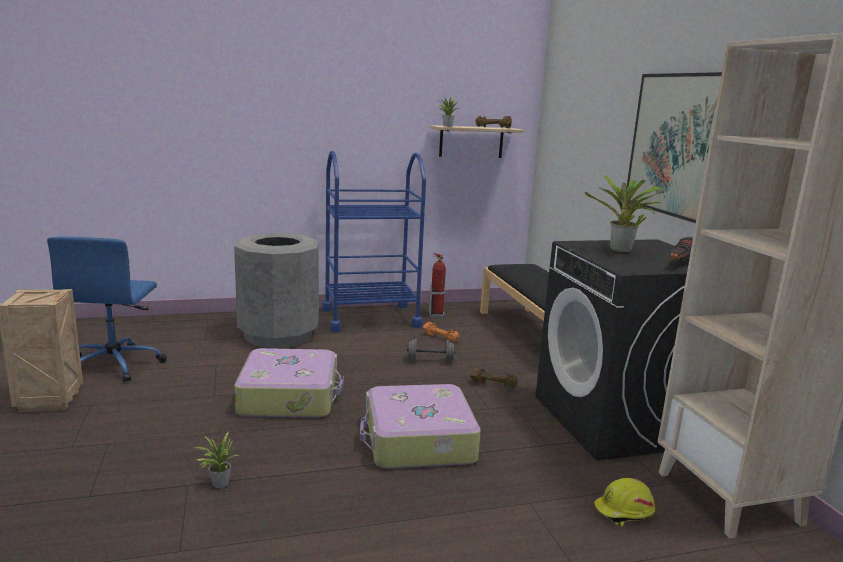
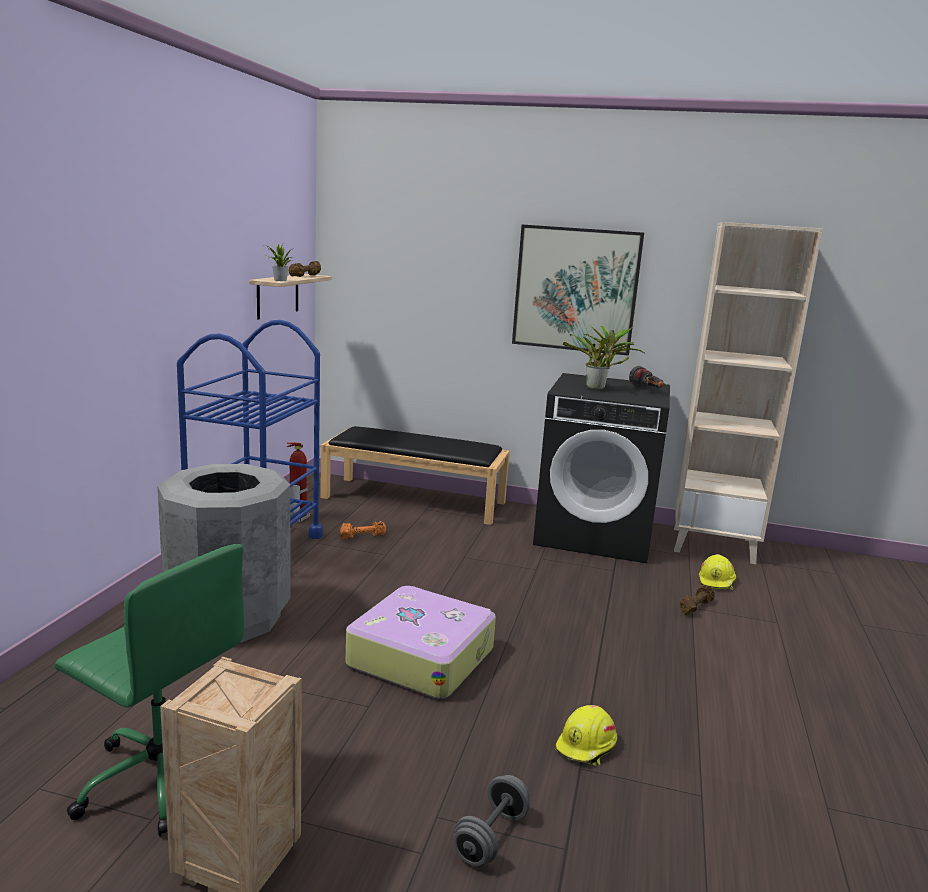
camera: 60 degrees left, 0 degrees up
(115, 365) = (160, 775): blue office chair -> green office chair
(218, 483) = (586, 746): potted plant -> yellow hard hat
(418, 441) = (572, 618): suitcase -> none
(430, 361) = (413, 559): grey dumbbell -> grey dumbbell (490, 837)
(493, 384) = (492, 551): brown dumbbell -> brown dumbbell (695, 607)

